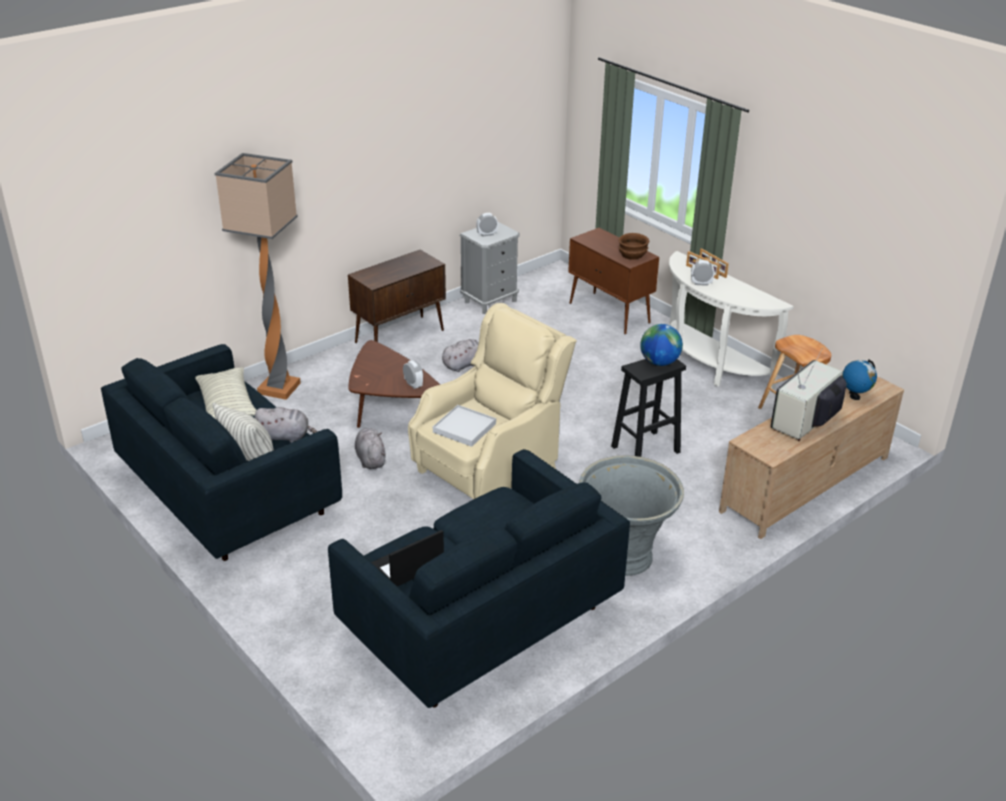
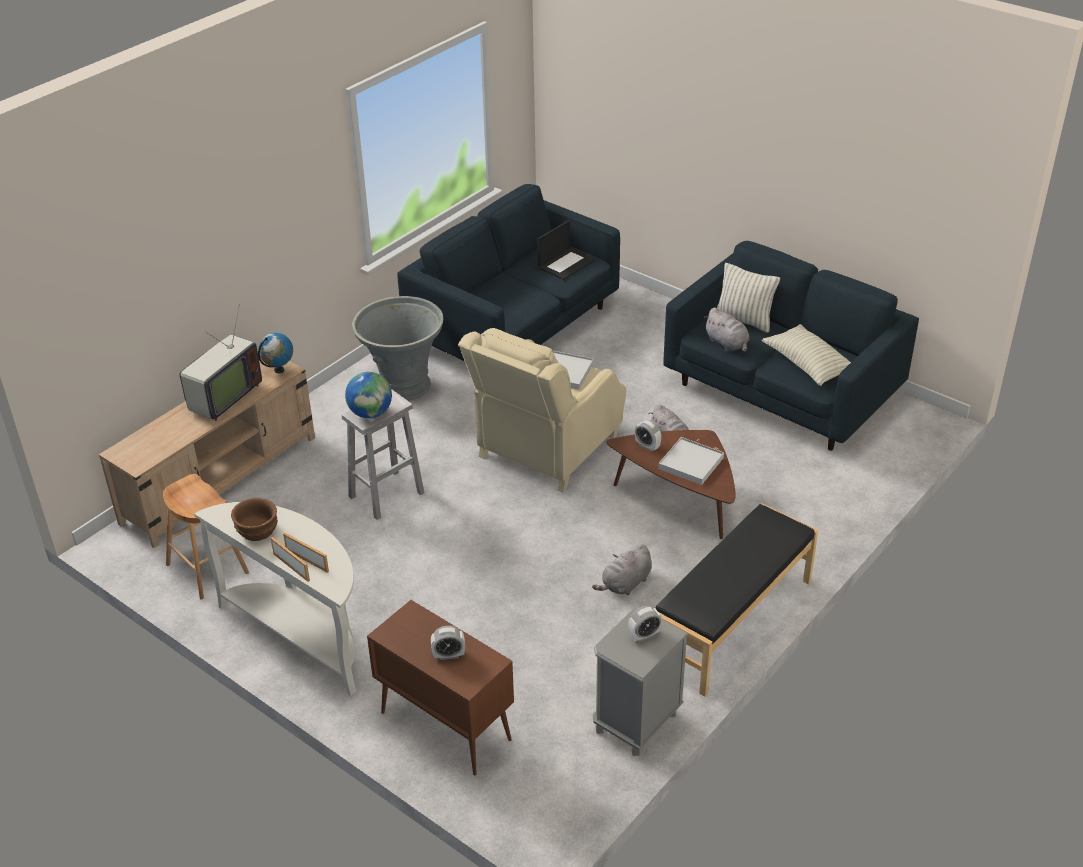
camera: 170 degrees right, 5 degrees up
(278, 387) = (828, 512): floor lamp -> none
(286, 437) = (727, 343): grey plush toy -> grey plush toy turned 120 degrees counterclockwise
(384, 368) = (691, 463): none -> white tray
(400, 336) = (733, 622): brown cabinet -> black bench
(632, 255) = (408, 631): brown bowl -> brown bowl (257, 530)
(644, 450) = (387, 494): black stool -> white stool
(701, 283) = (310, 536): alarm clock -> alarm clock (448, 655)
(854, 397) = (159, 436): globe -> globe (279, 370)

